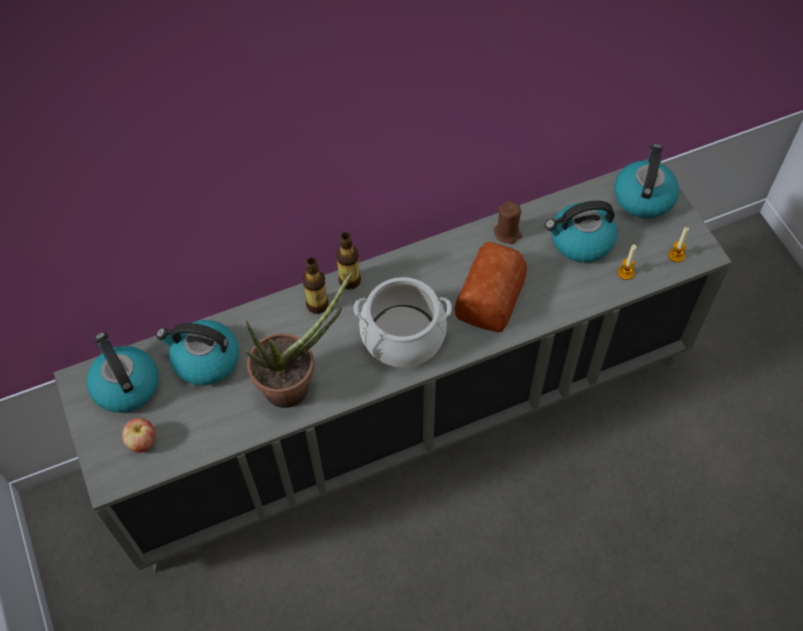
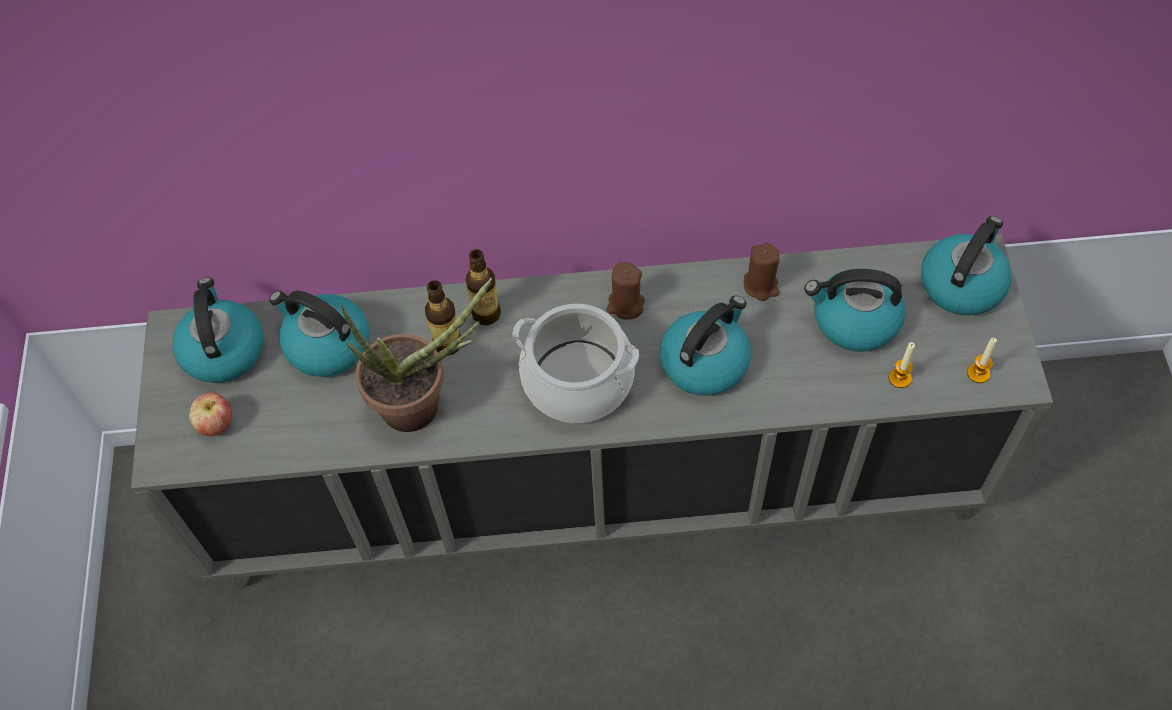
camera: 20 degrees right, 0 degrees up
(349, 281) = (537, 294): bottle -> bottle (447, 343)
(416, 272) = (625, 305): none -> brown candle
(488, 297) = (705, 361): bread -> kettle

